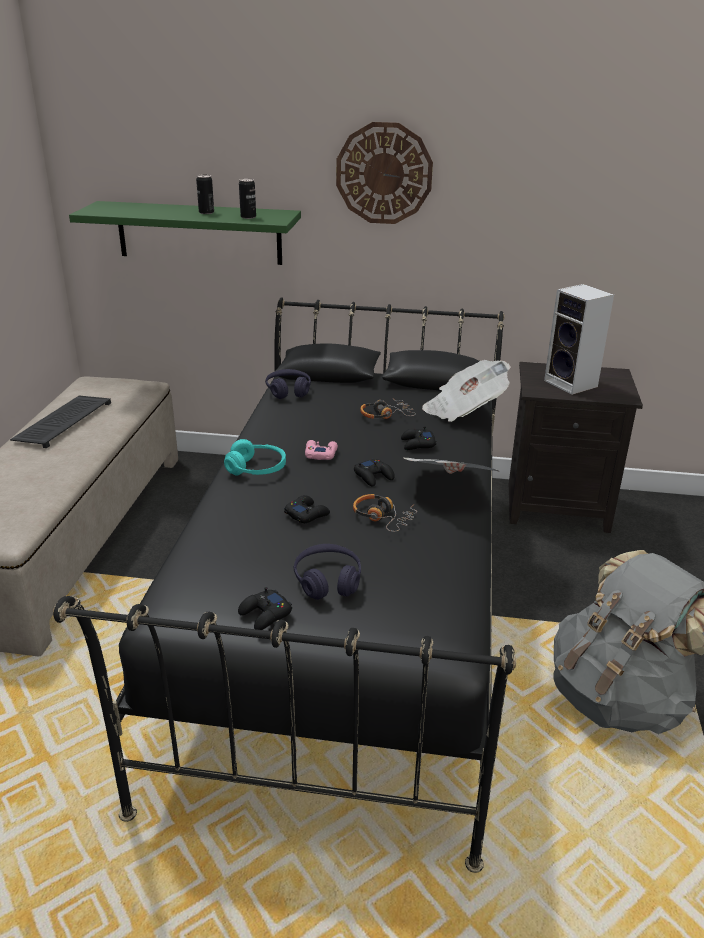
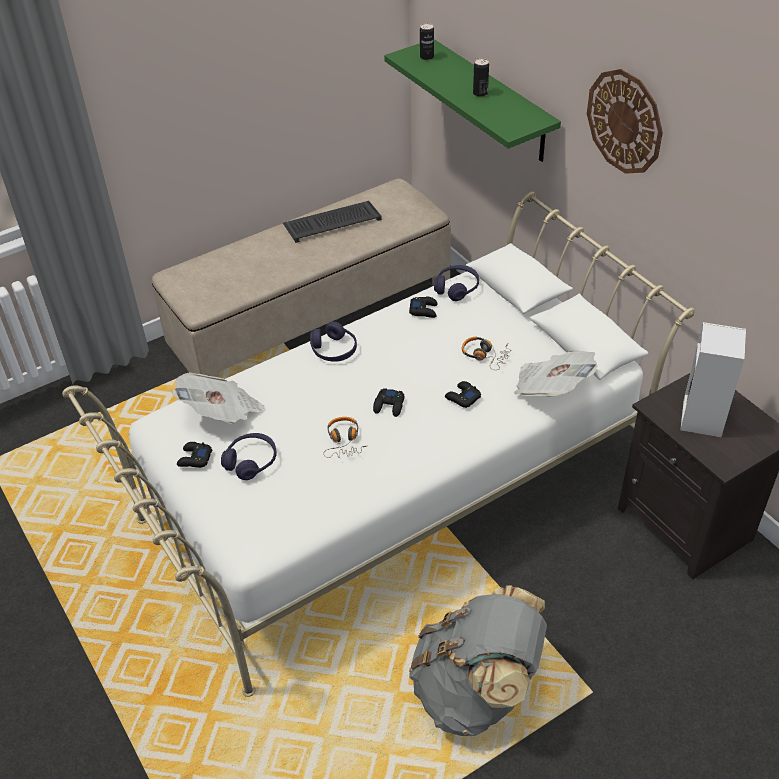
camera: 50 degrees right, 15 degrees up
(248, 217) = (499, 115): can -> can (426, 57)
(256, 469) = (334, 350): turquoise headphones -> purple headphones
(307, 514) = (307, 407): black game controller -> black game controller (424, 310)
(320, 454) = (387, 363): pink game controller -> none
(348, 616) = (392, 493): black bed -> white bed
(450, 486) = (422, 448): newspaper -> newspaper (222, 413)

